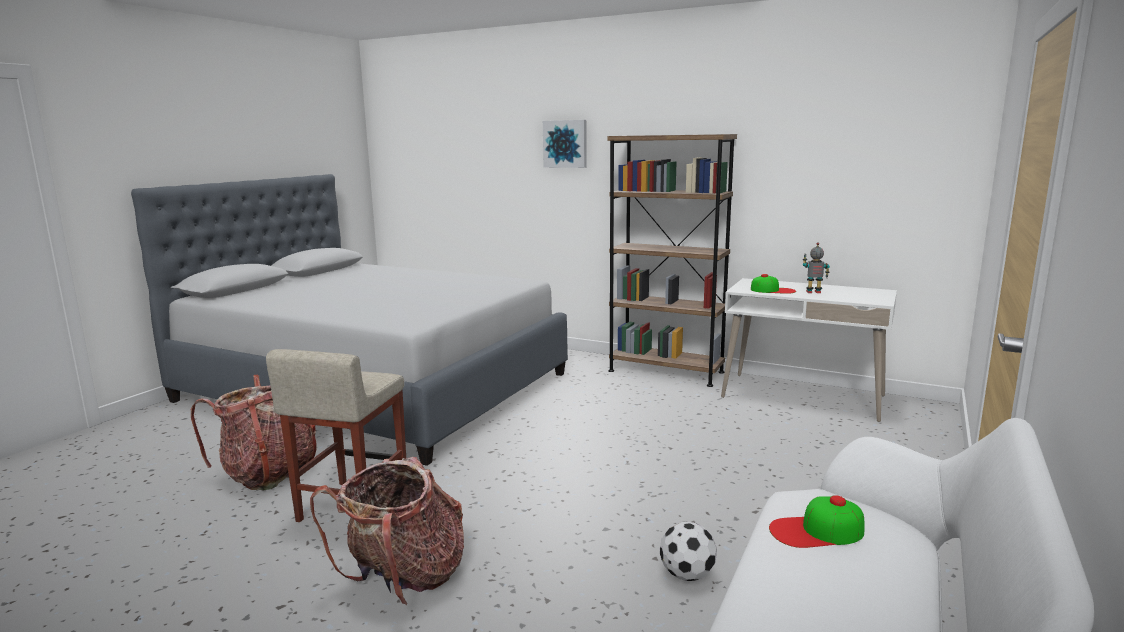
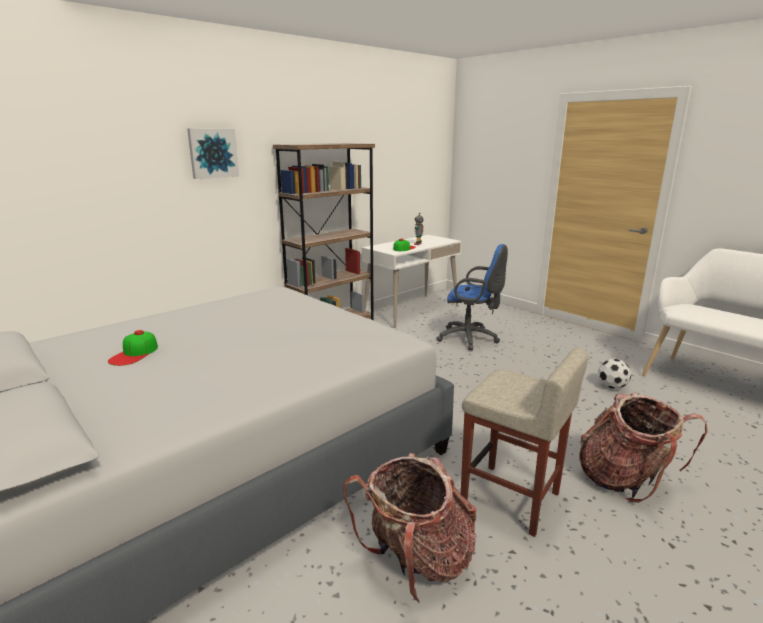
camera: 70 degrees left, 5 degrees up
(749, 446) = (471, 339): none -> blue office chair
(816, 531) = (710, 314): cap -> cap (134, 354)

